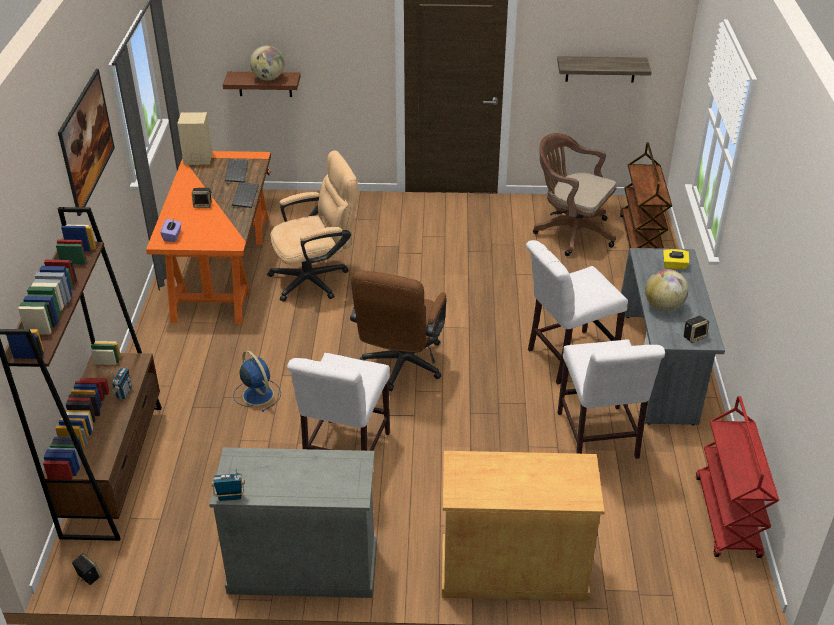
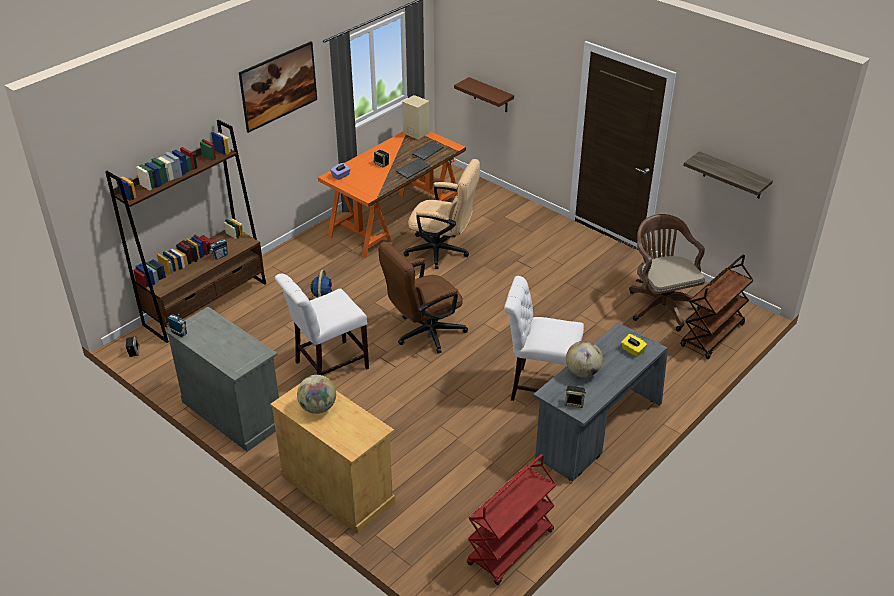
camera: 40 degrees right, 0 degrees up
(268, 78) = (487, 91): globe -> globe (318, 408)
(598, 439) = (491, 449): white chair -> none

